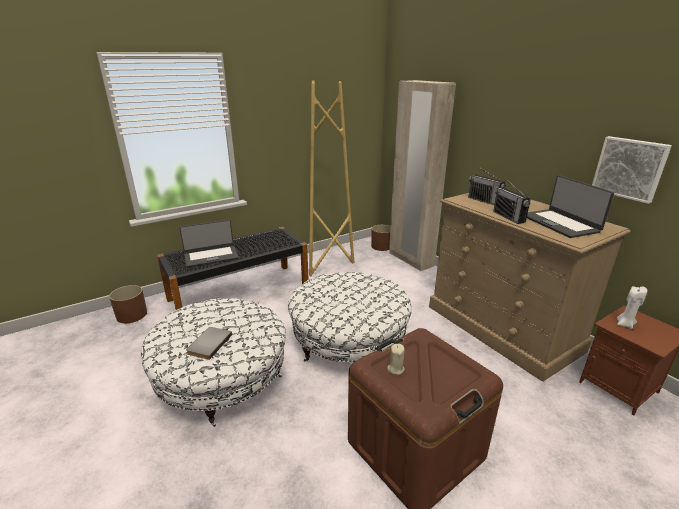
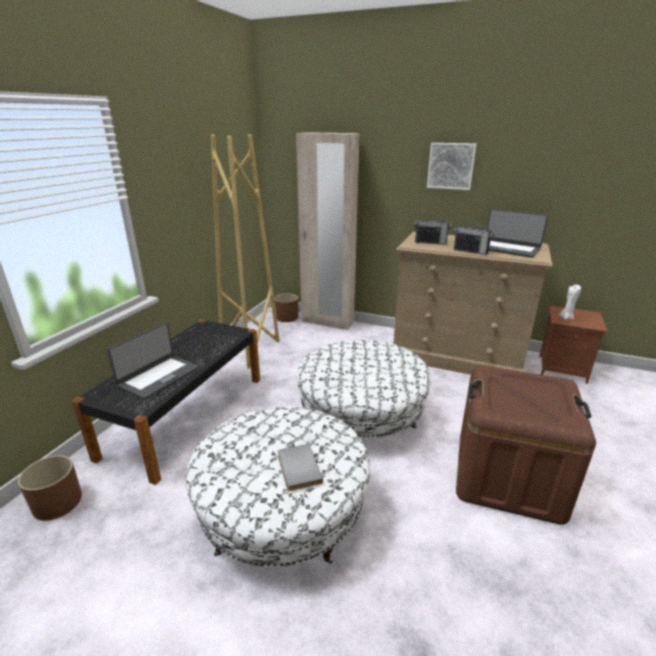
camera: 35 degrees left, 0 degrees up
(395, 369) = (508, 405): beige candle -> none
(629, 168) = (539, 196): picture -> picture (451, 166)

